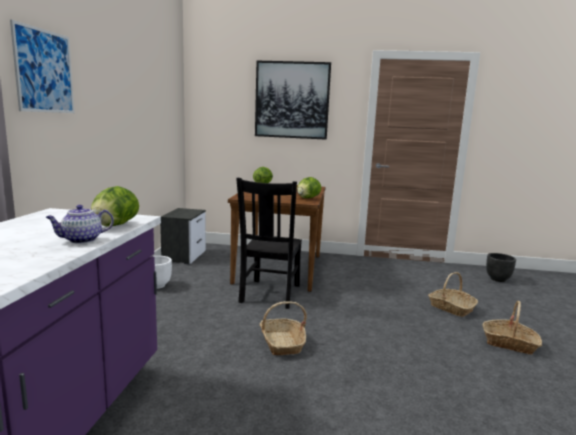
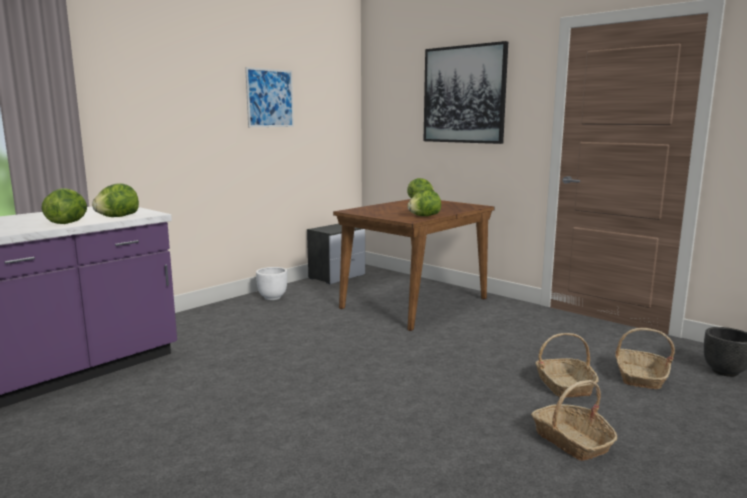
camera: 35 degrees right, 0 degrees up
(44, 71) = (140, 87): picture -> picture (270, 98)
(81, 240) = (68, 223): teapot -> lettuce
(269, 294) = (361, 325): black chair -> none
(282, 343) = (300, 367): basket -> basket (640, 377)

